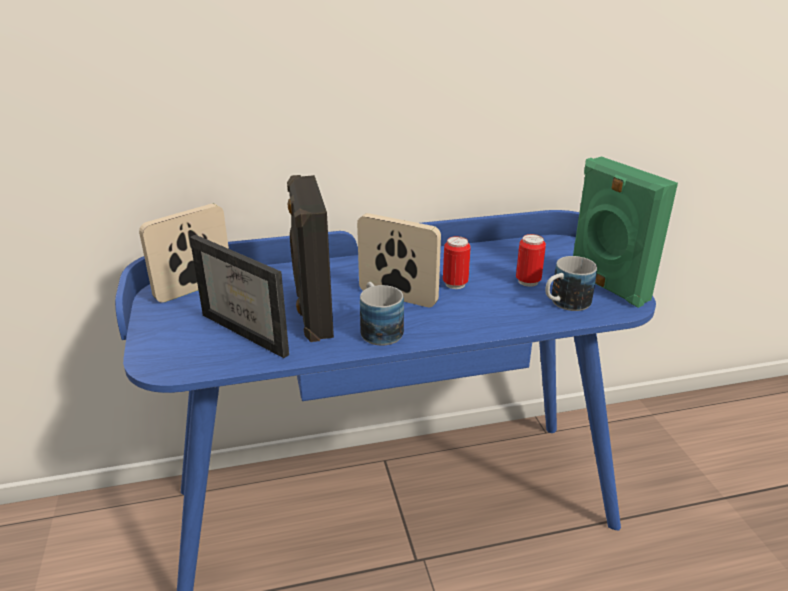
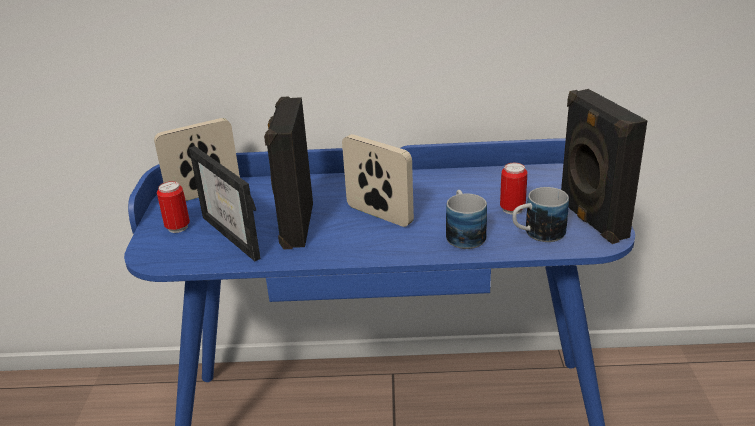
camera: 15 degrees right, 0 degrees up
(378, 328) = (348, 242): mug -> mug (464, 233)
(455, 284) = (439, 206): can -> can (178, 227)
(606, 287) = (590, 220): green speaker -> black speaker

